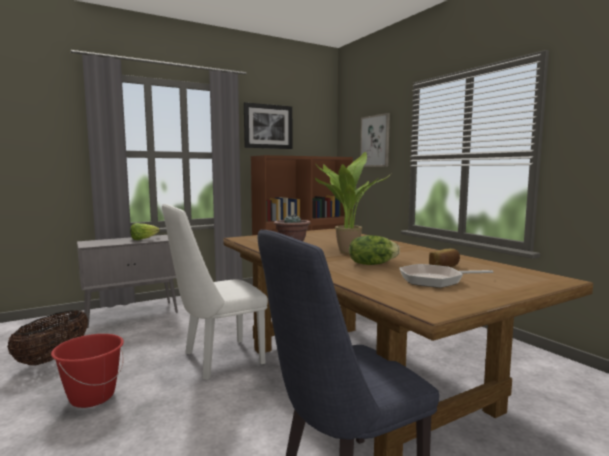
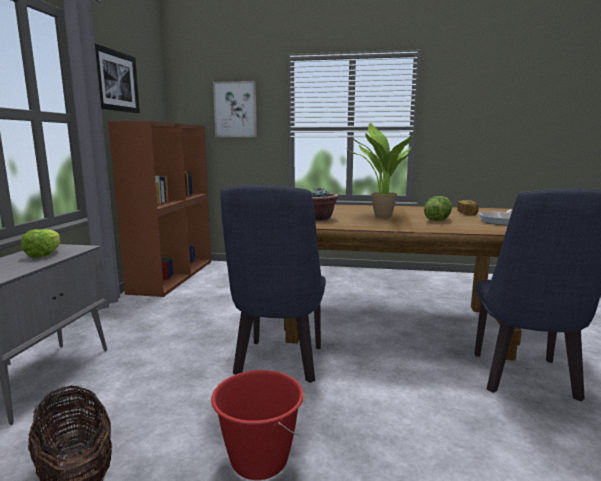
camera: 50 degrees left, 5 degrees up
(216, 360) = (278, 365): white chair -> blue chair

